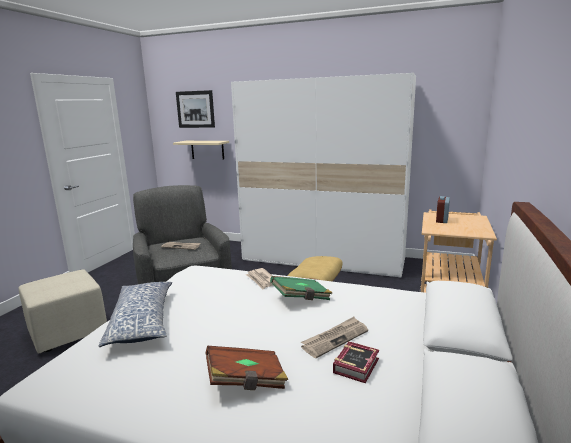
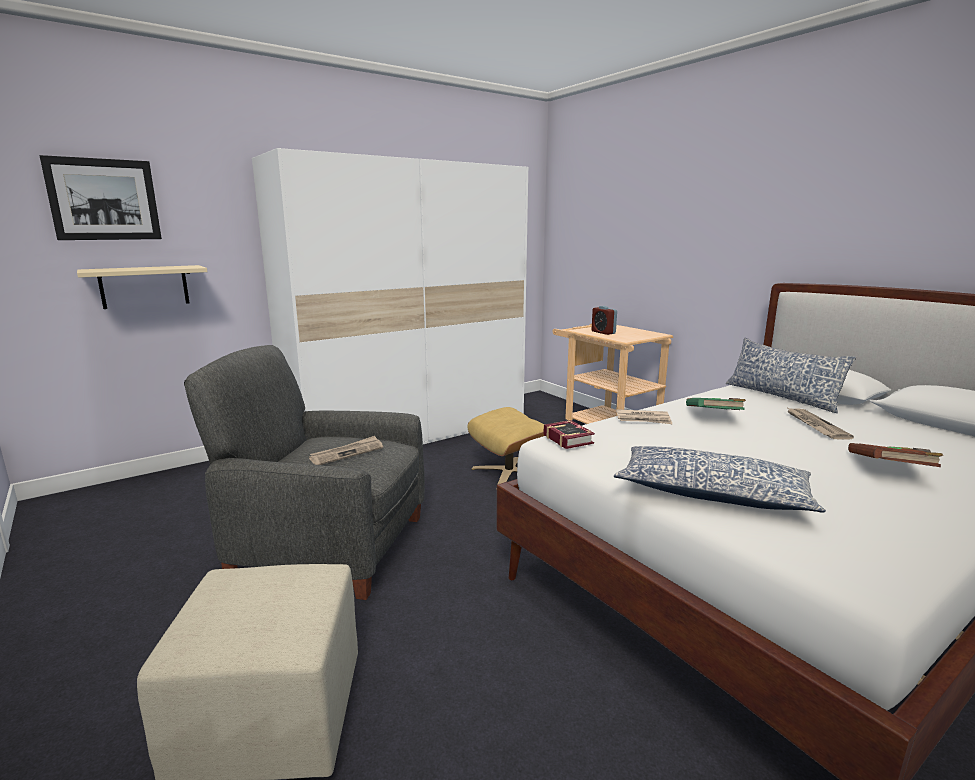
camera: 55 degrees left, 0 degrees up
(358, 365) = (867, 430): book -> book (568, 438)
(412, 315) = (781, 396): none -> pillow

